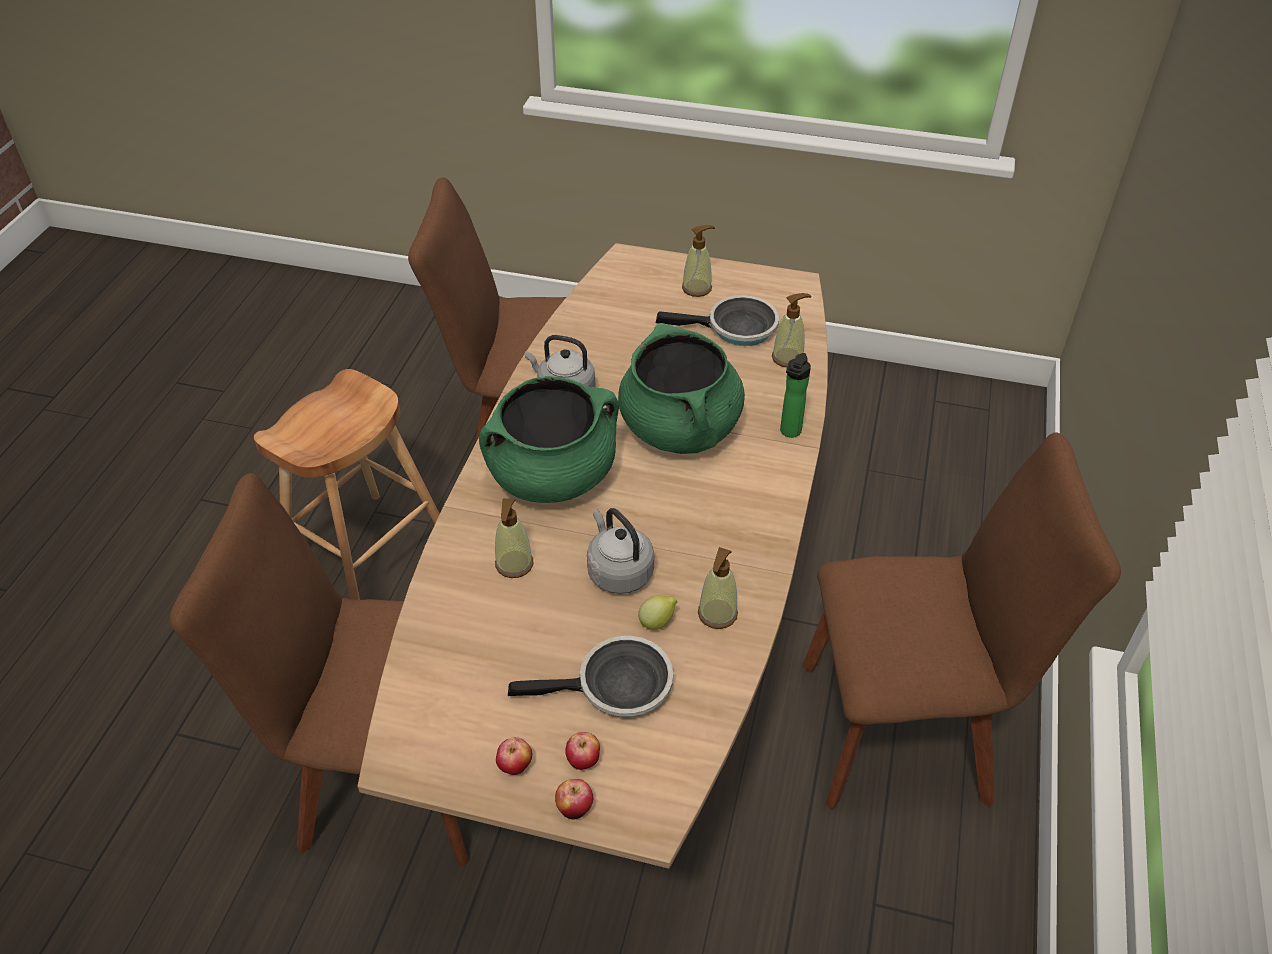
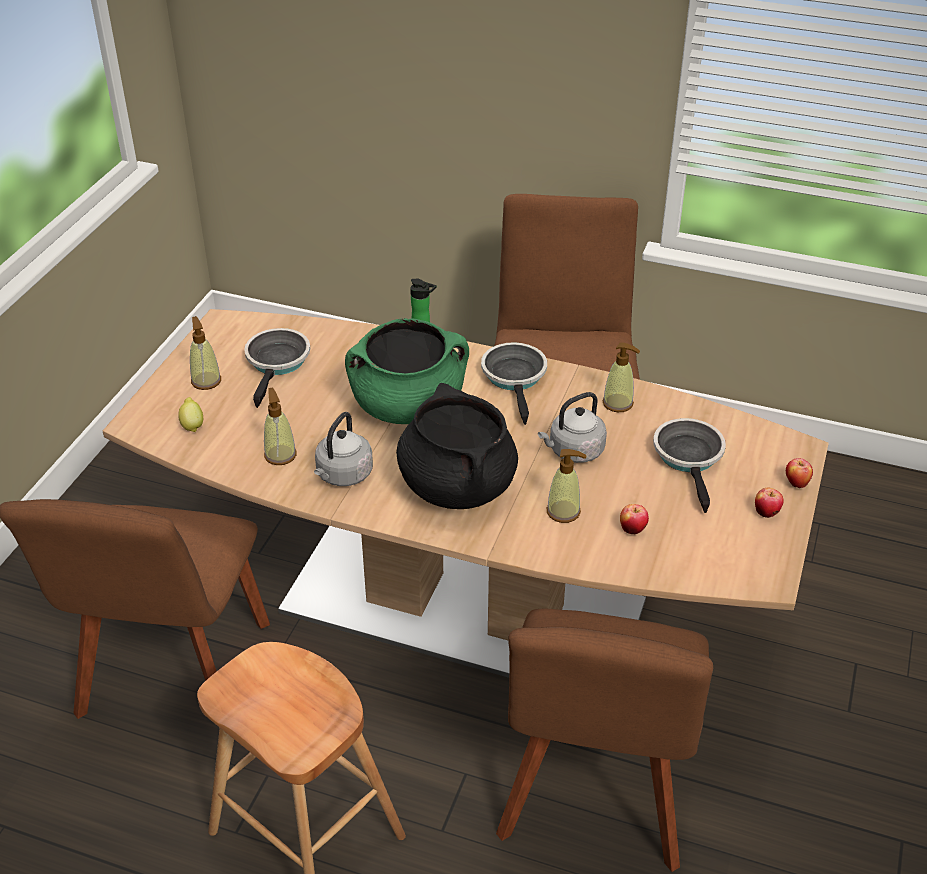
camera: 85 degrees left, 5 degrees down
(552, 476) = (456, 486): green cooking pot -> black cooking pot
(583, 762) = (757, 478): apple -> apple (632, 529)
(657, 622) = (626, 433): lemon -> lemon (192, 425)
(749, 514) = (515, 378): none -> frying pan
(788, 358) = (327, 338): soap dispenser -> soap dispenser (280, 455)

